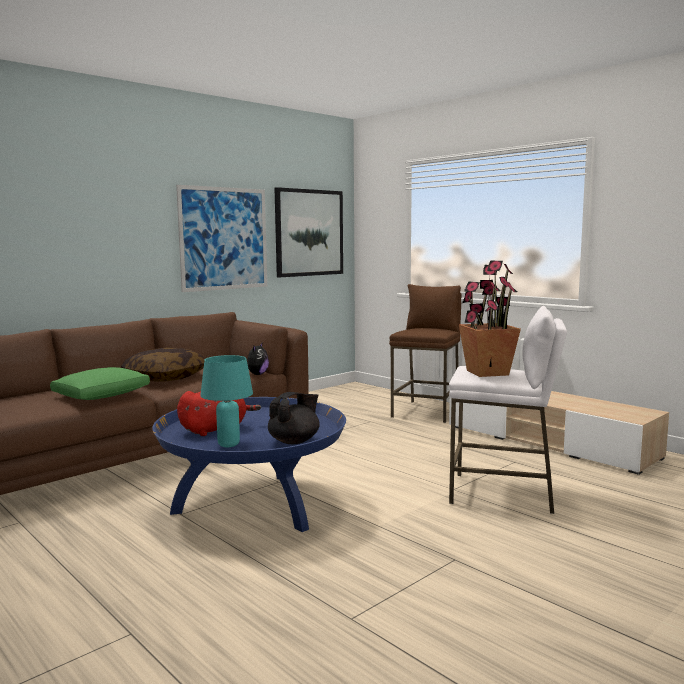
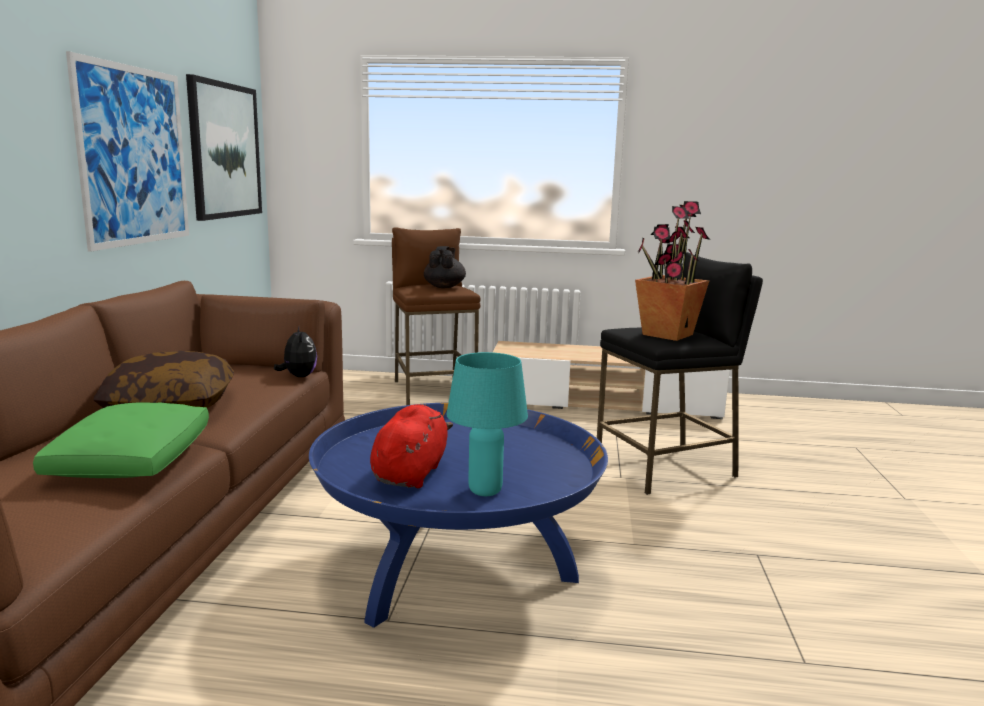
camera: 40 degrees left, 5 degrees up
(295, 441) = (549, 463): black teapot -> black teapot (444, 287)
(502, 493) = (666, 468): white stool -> black stool

